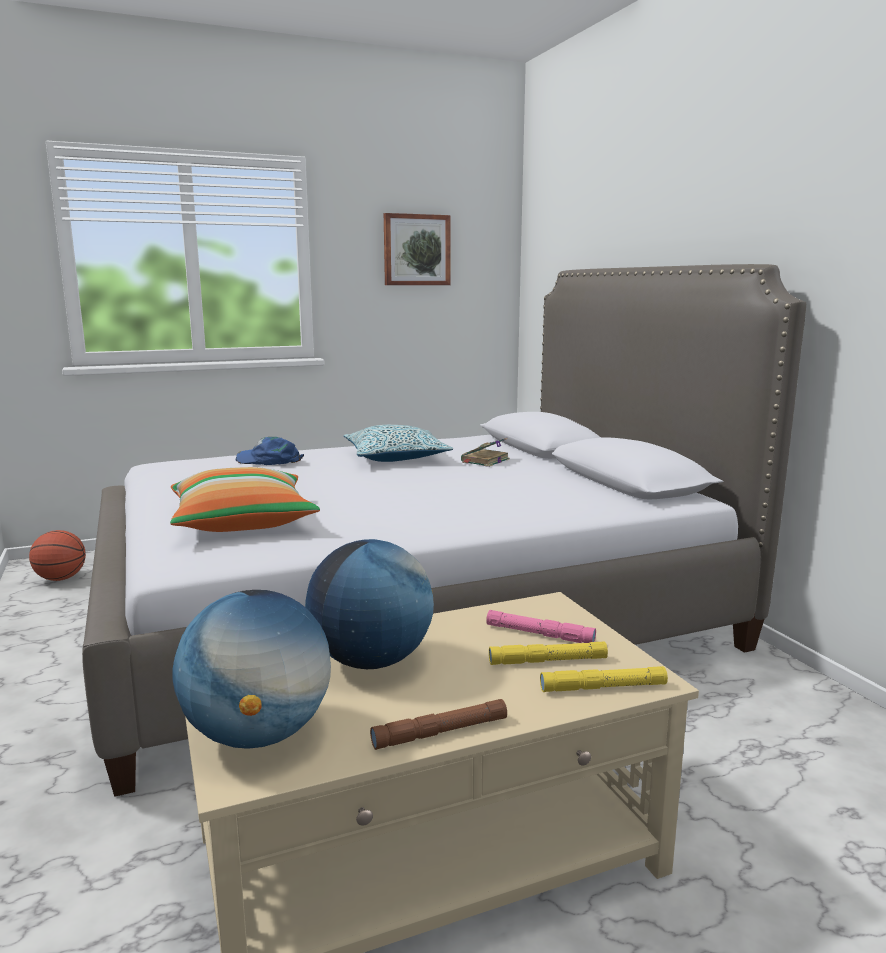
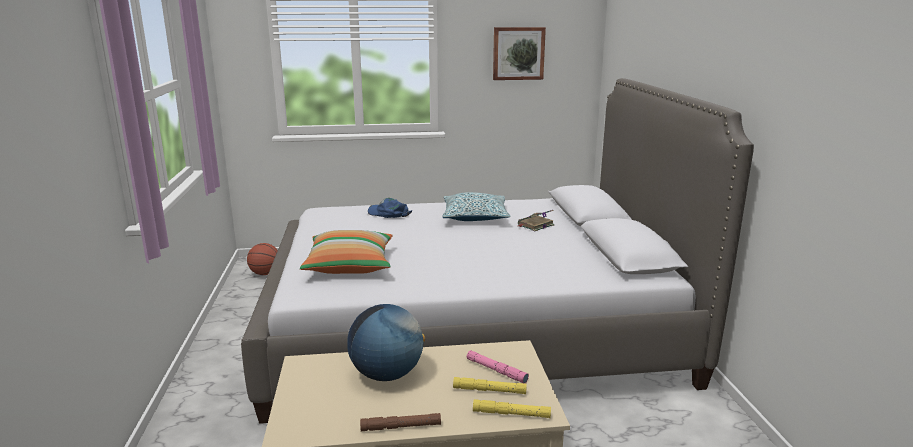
camera: 15 degrees right, 5 degrees up
(258, 734) = (306, 411): globe -> none

